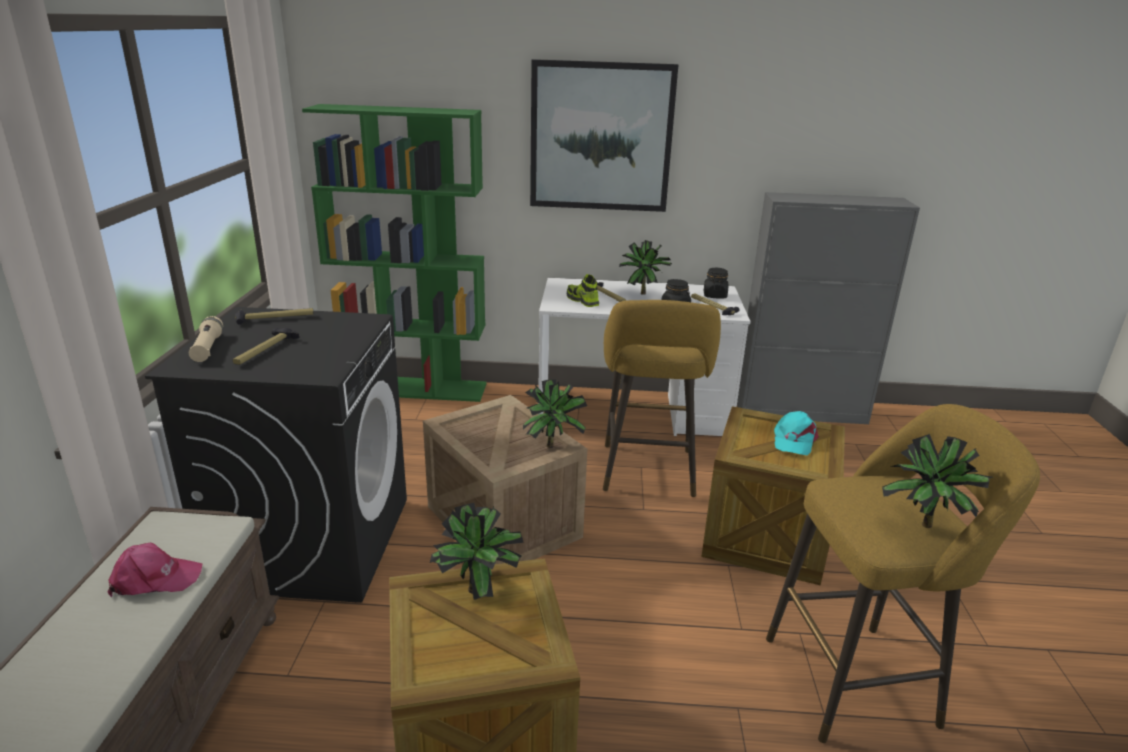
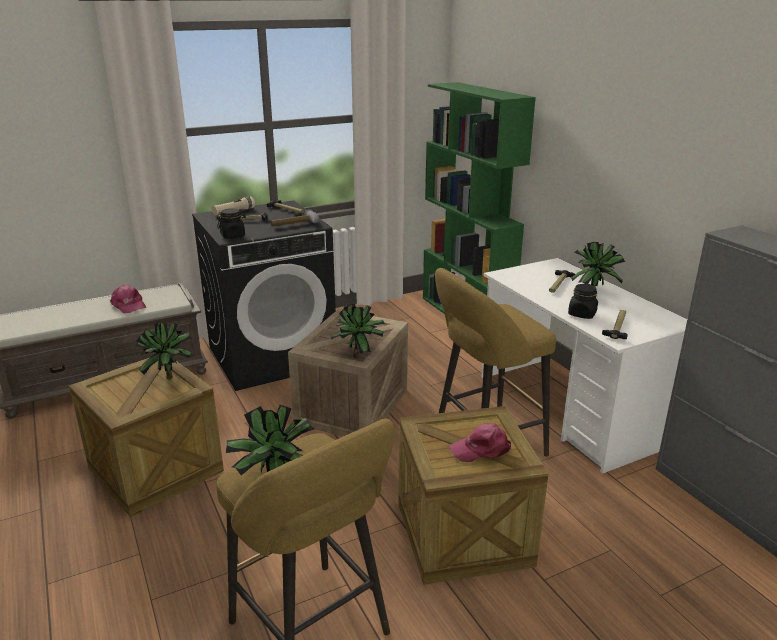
camera: 60 degrees right, 0 degrees up
(346, 328) = (296, 225): none -> hammer
(582, 300) = (530, 279): shoe -> none
(601, 137) = (612, 134): picture -> none
(714, 295) = (652, 322): black jar -> black jar (233, 236)
(793, 440) = (481, 449): turquoise cap -> pink cap

